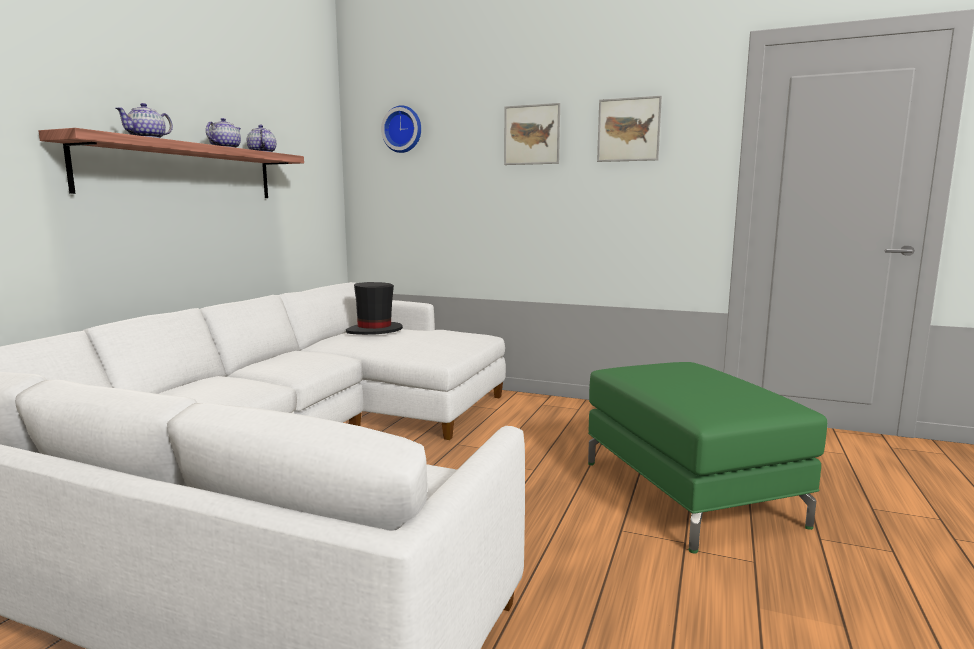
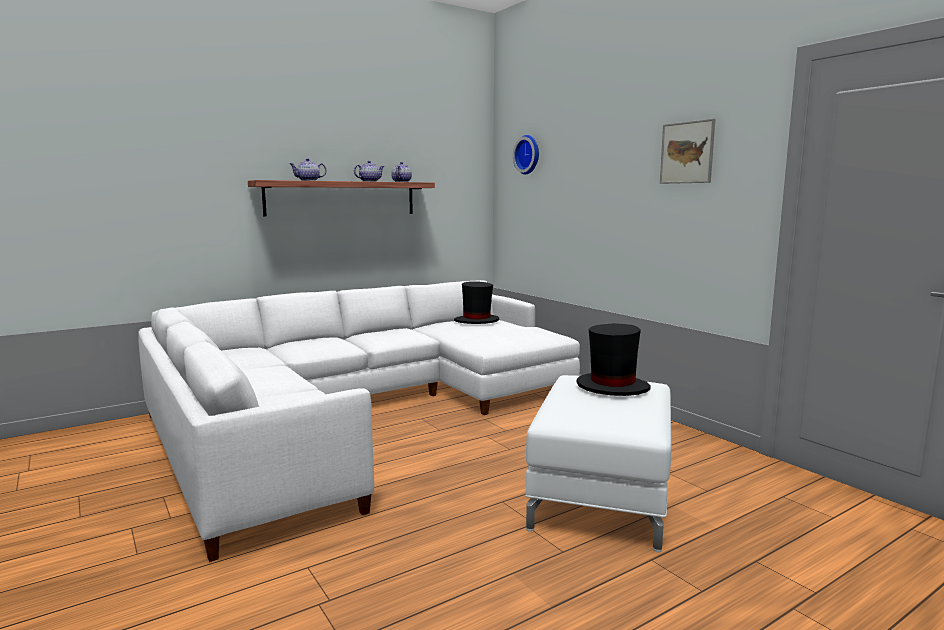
camera: 35 degrees right, 0 degrees up
(532, 135) = (613, 158): picture -> none
(678, 372) = (612, 387): none -> black hat
(686, 492) = (599, 496): green ottoman -> white ottoman

